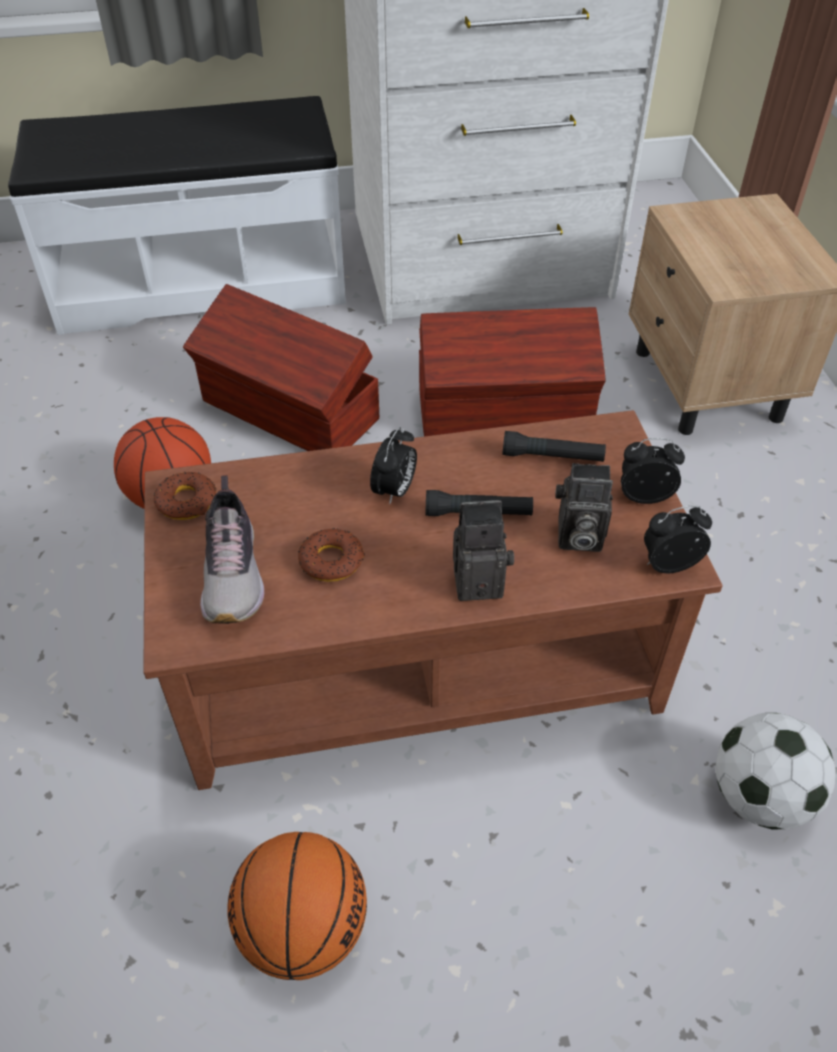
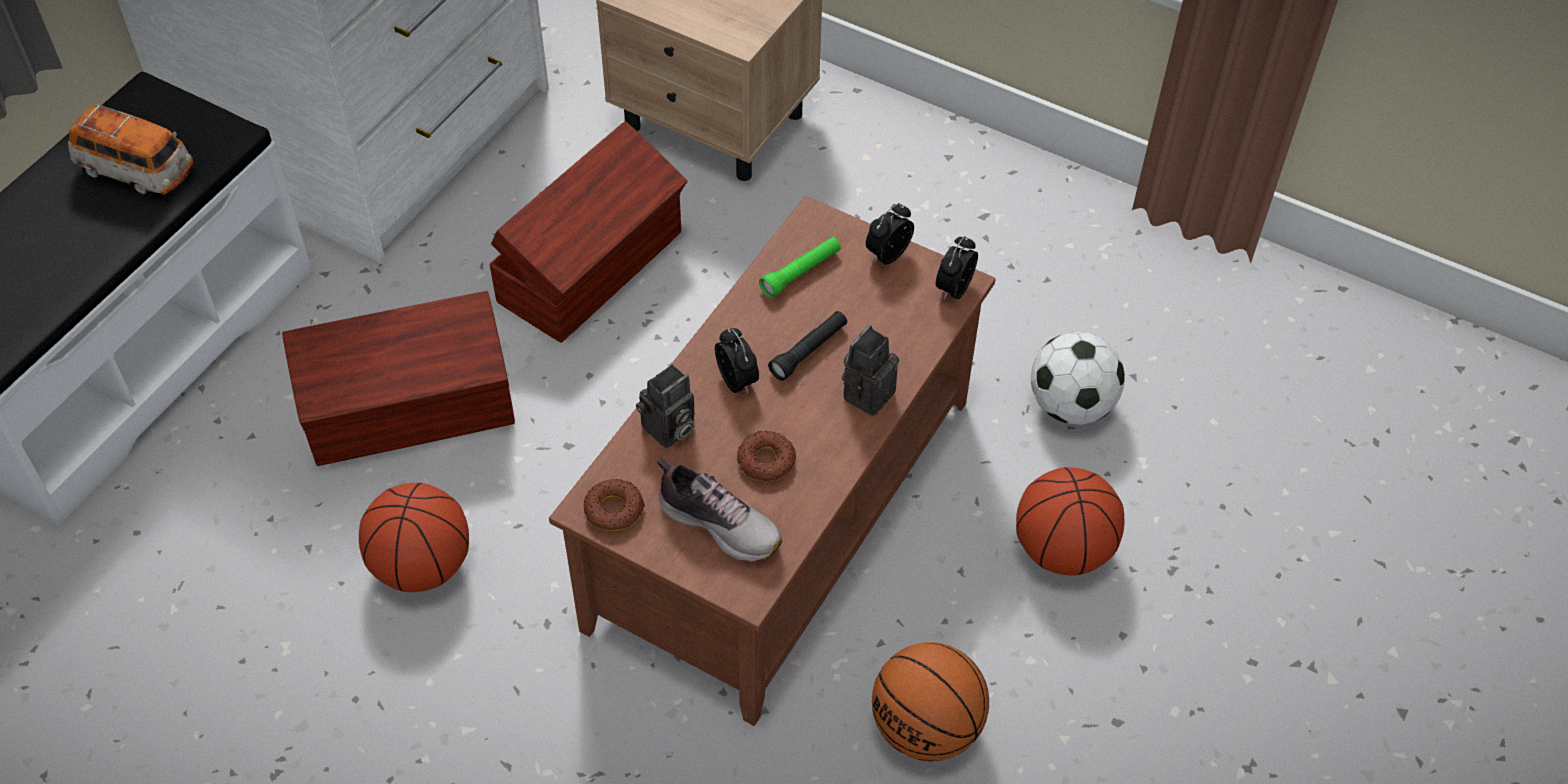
camera: 50 degrees left, 5 degrees up
(238, 134) = (137, 172): none -> toy car
(552, 457) = (801, 273): black flashlight -> green flashlight
(576, 537) = (885, 316): camera -> camera (668, 431)
(601, 906) = (1062, 549): none -> basketball

